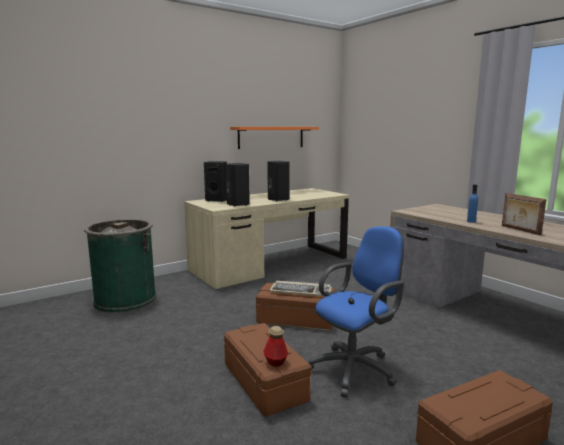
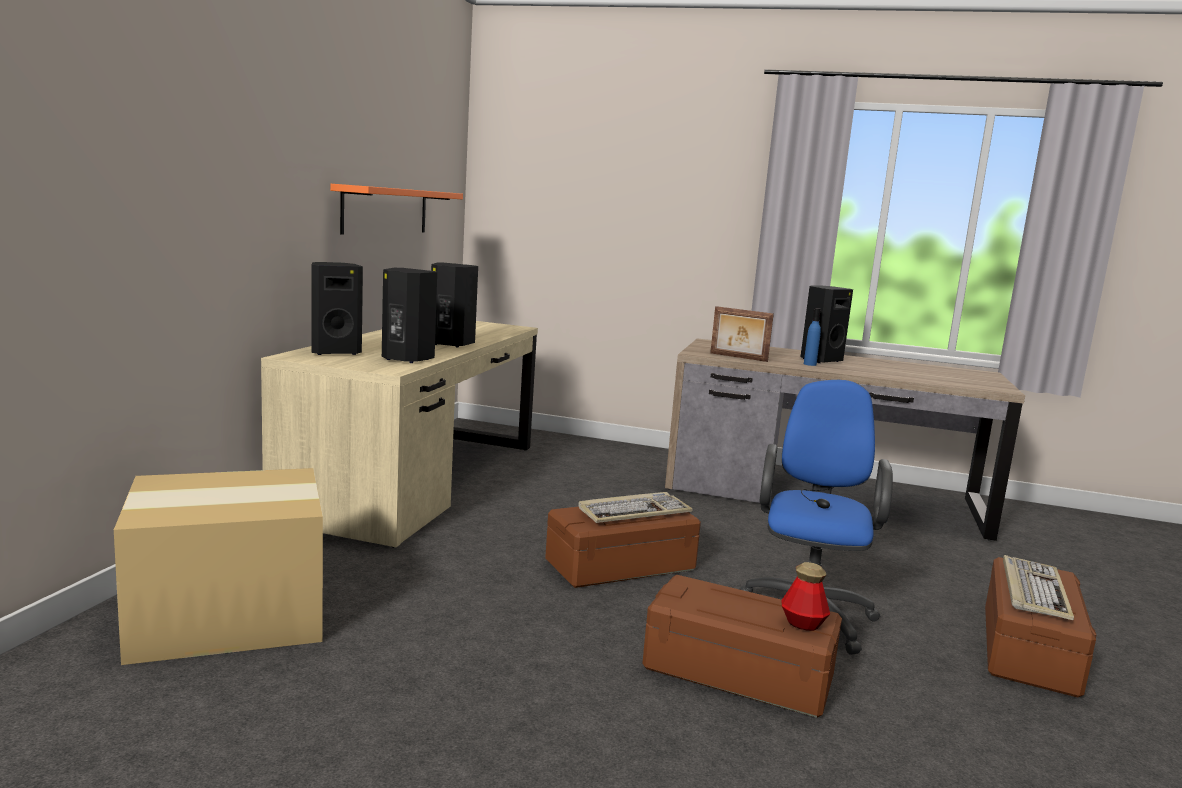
camera: 40 degrees left, 0 degrees up
(125, 299) = (225, 615): green trash can -> cardboard box
(477, 395) = (1033, 590): none -> keyboard
(489, 220) = (819, 360): none -> black speaker
(520, 230) = (882, 372): picture frame -> picture frame (738, 357)

